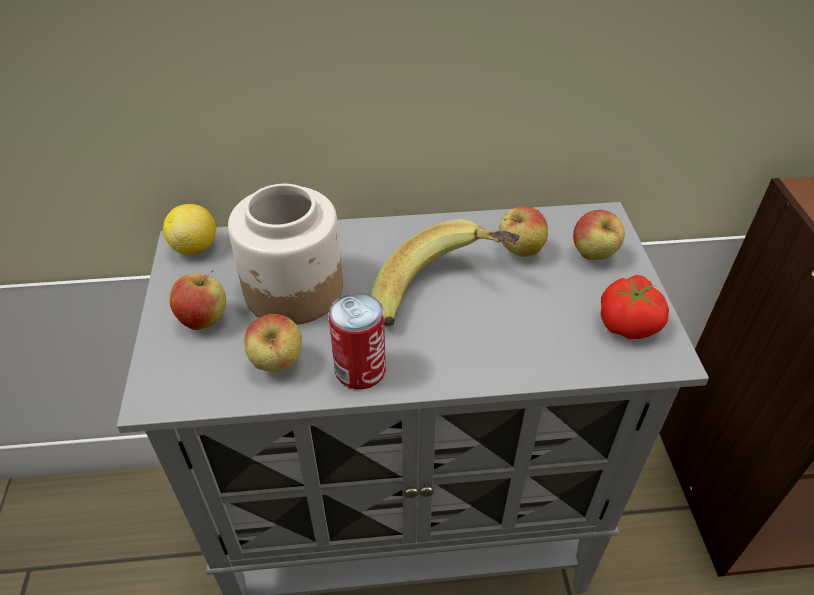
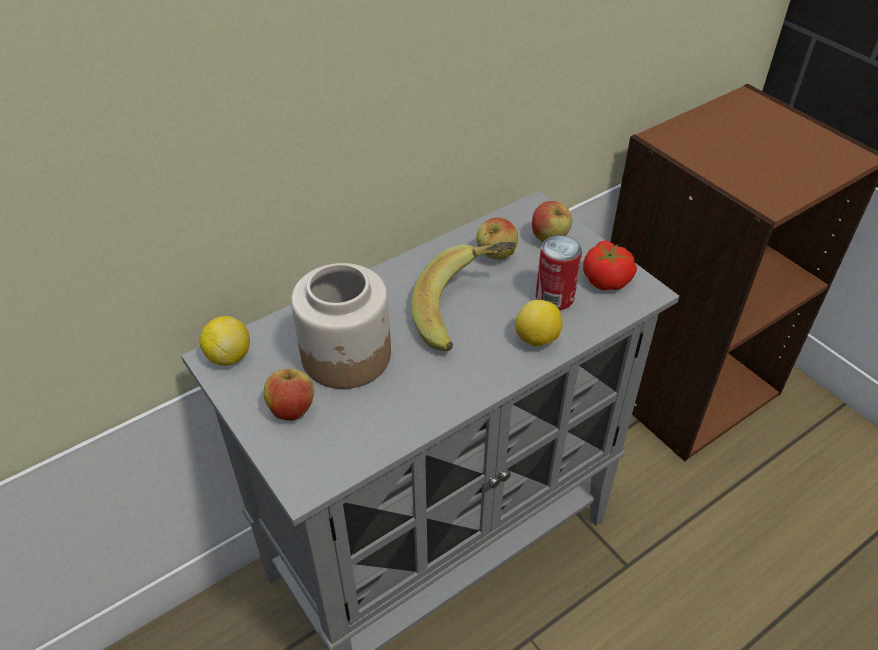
camera: 30 degrees left, 0 degrees up
(277, 364) = (382, 416): apple -> none
(360, 370) = (449, 392): can -> can (554, 297)
(497, 356) = (537, 339): none -> lemon

